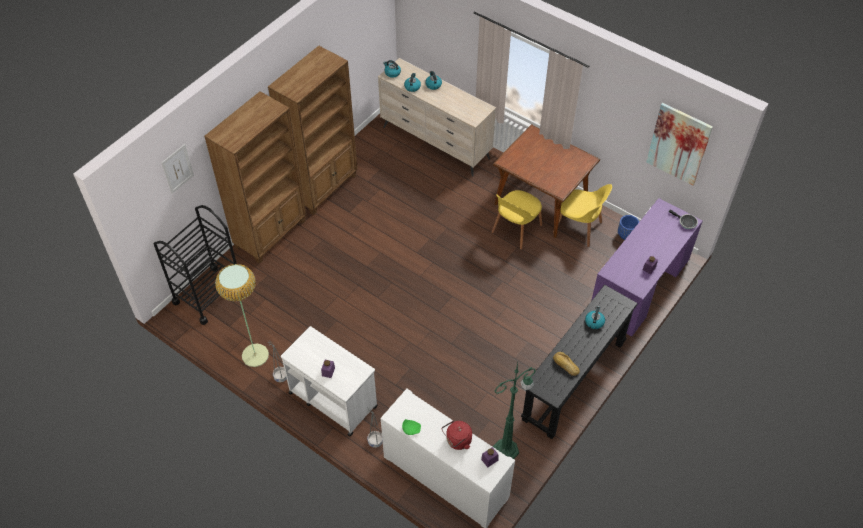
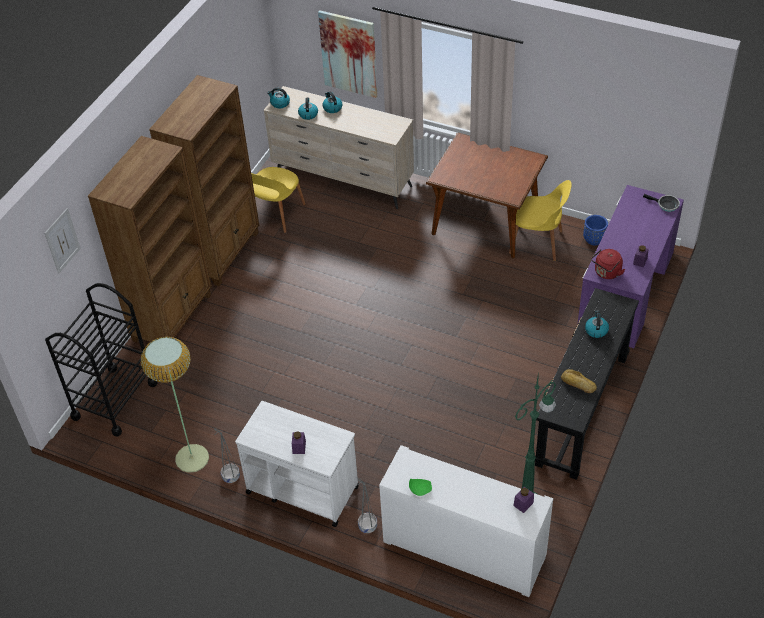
camera: 10 degrees left, 5 degrees down
(457, 441) = (479, 491): red kettle -> red kettle (606, 273)
(515, 230) = (465, 258): yellow chair -> yellow chair (276, 214)
(678, 144) = (641, 113): picture -> picture (349, 54)

